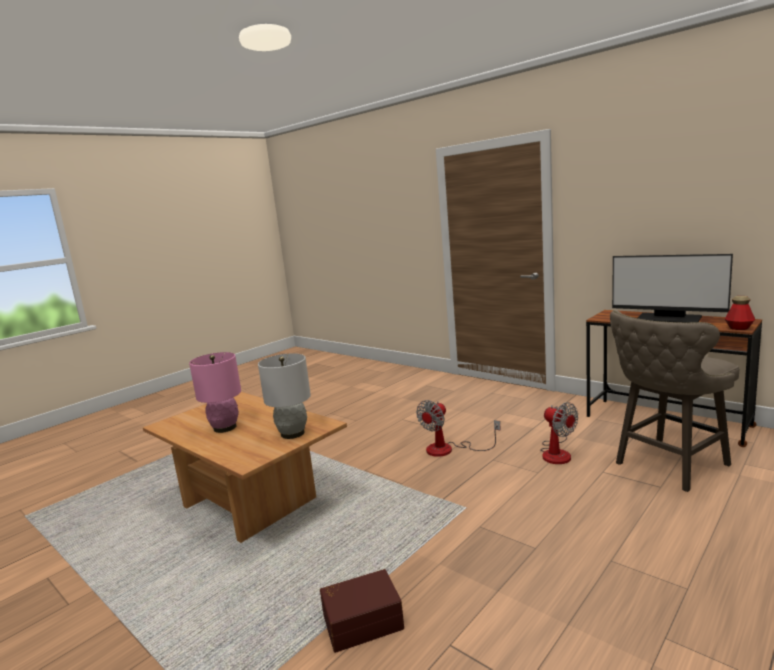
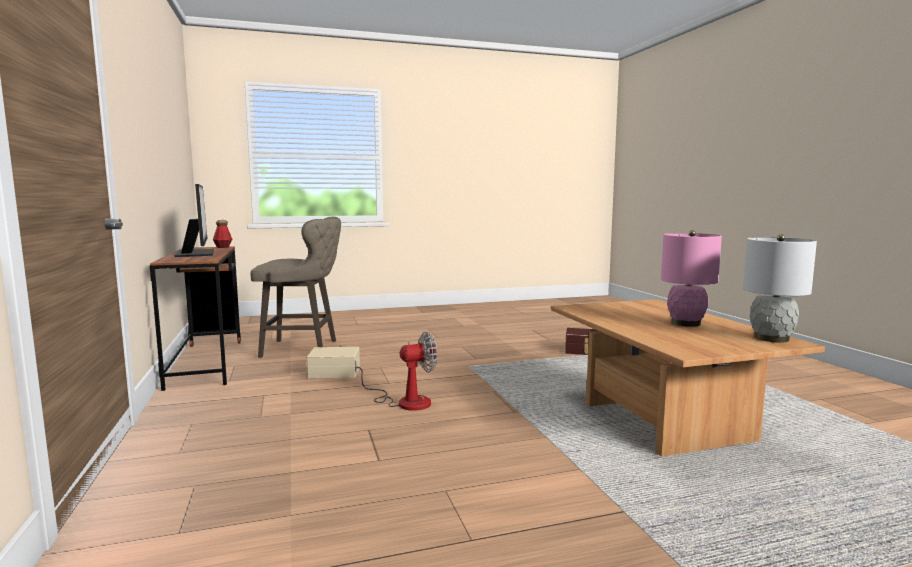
camera: 150 degrees left, 5 degrees down
(293, 433) = (607, 307): white table lamp -> white table lamp (771, 338)
(557, 452) = (334, 372): fan -> beige storage box

